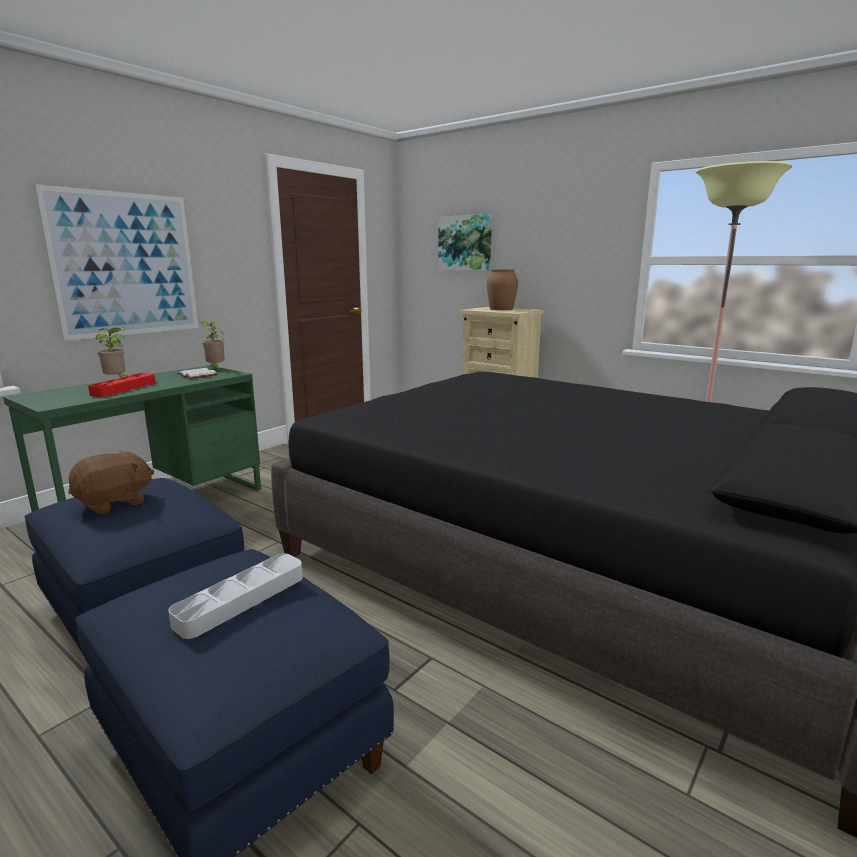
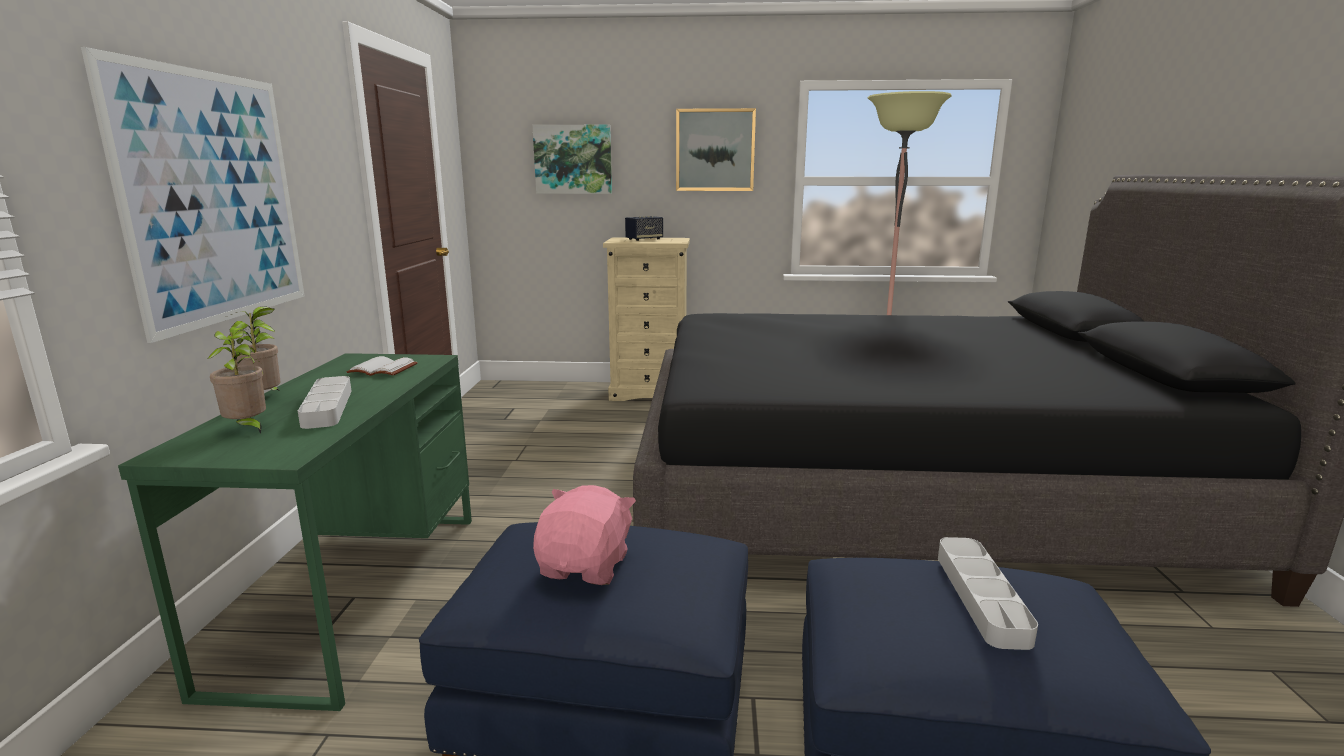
camera: 35 degrees left, 0 degrees up
(114, 503) = (586, 566): brown plush toy -> pink plush toy
(124, 388) = (327, 407): red tray -> grey tray
(215, 368) = (377, 356): potted plant -> potted plant (247, 429)
(501, 309) = (644, 239): brown vase -> speaker
(571, 232) = (715, 150): none -> picture

